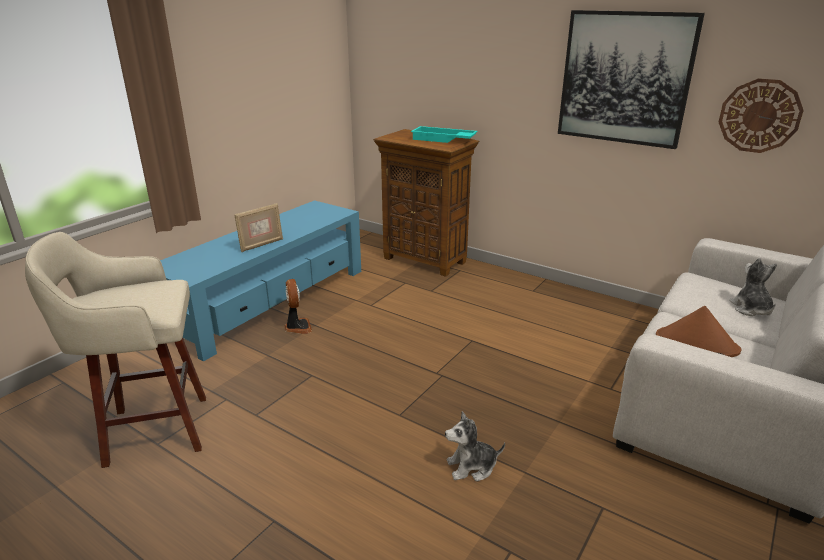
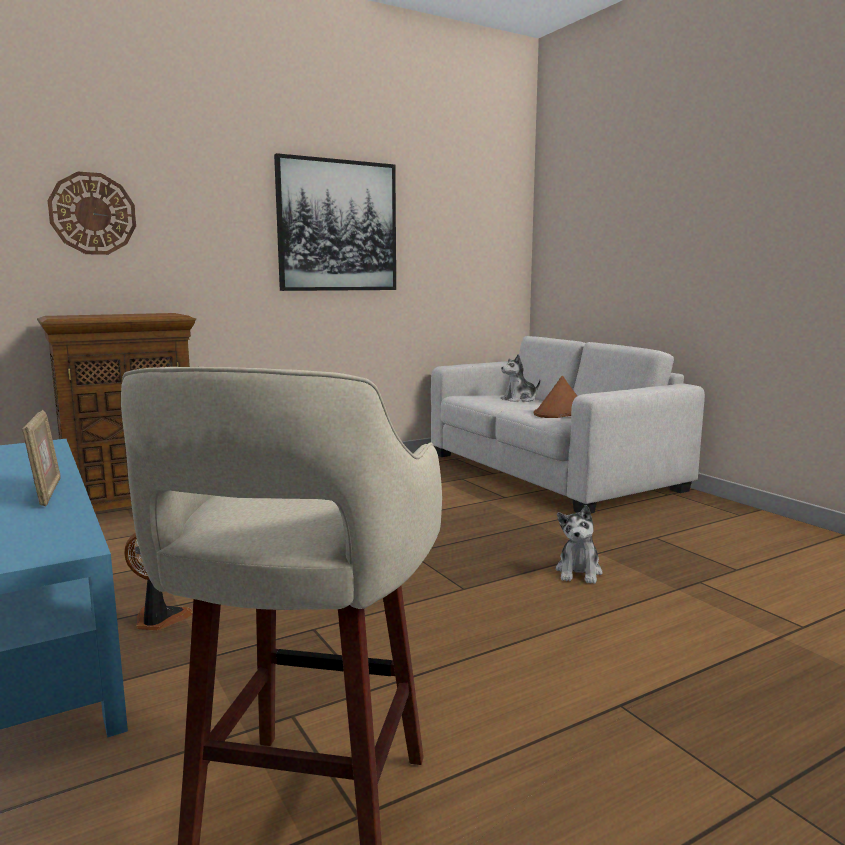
camera: 65 degrees left, 15 degrees down
(443, 139) = (144, 314): turquoise tray -> none
(750, 309) = (519, 399): plush toy -> plush toy turned 45 degrees counterclockwise
(759, 116) = (445, 253): wall clock -> wall clock (93, 214)

